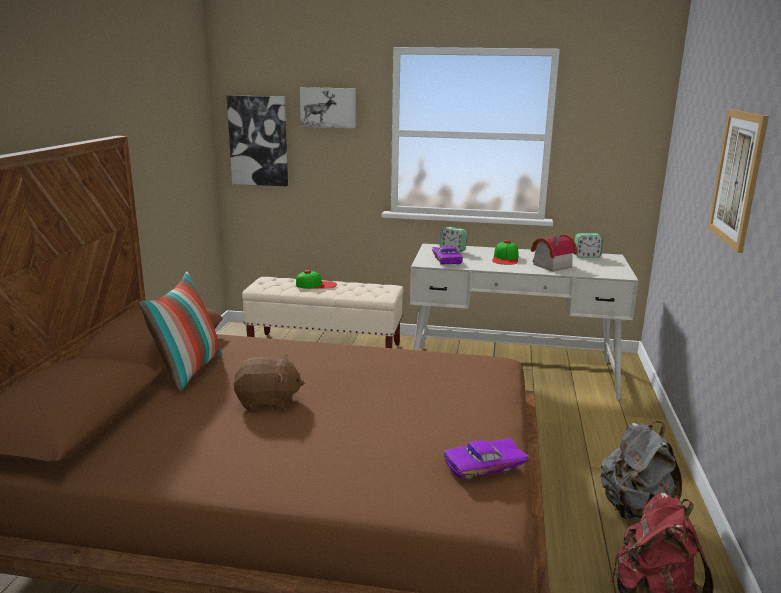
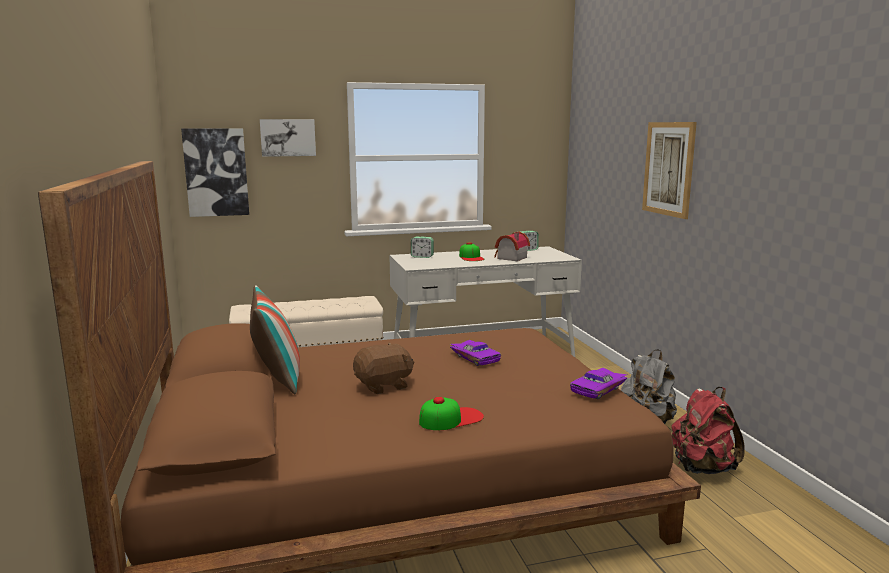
camera: 25 degrees left, 5 degrees down
(316, 285) = (298, 304): cap -> cap (451, 418)
(448, 259) = (428, 263): purple toy car -> purple toy car (476, 357)

